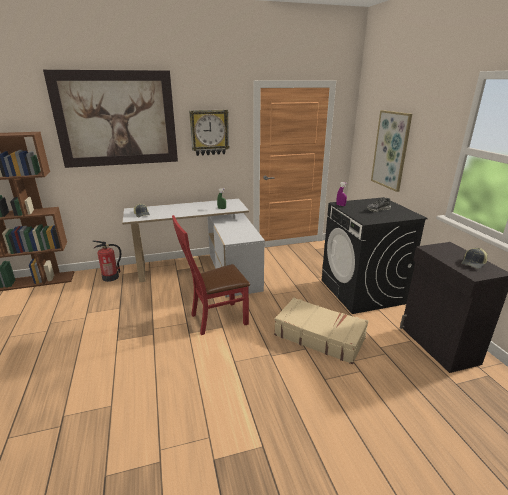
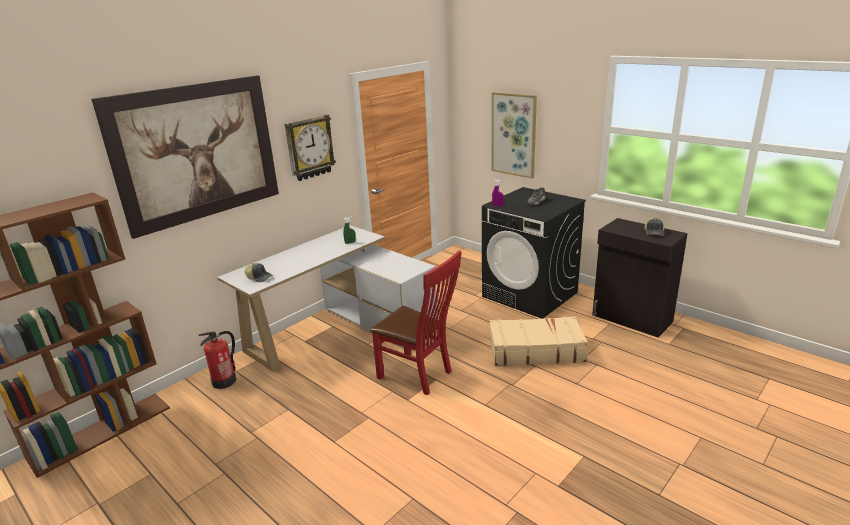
camera: 30 degrees left, 0 degrees up
(215, 319) = (419, 375): red chair -> red chair turned 90 degrees counterclockwise

